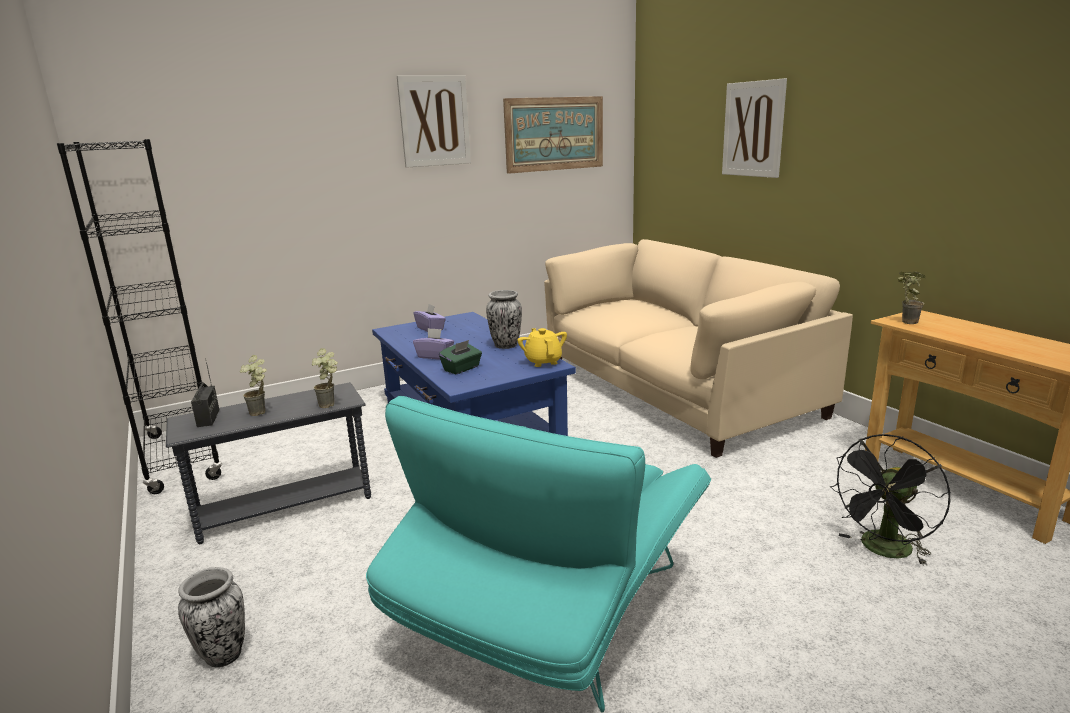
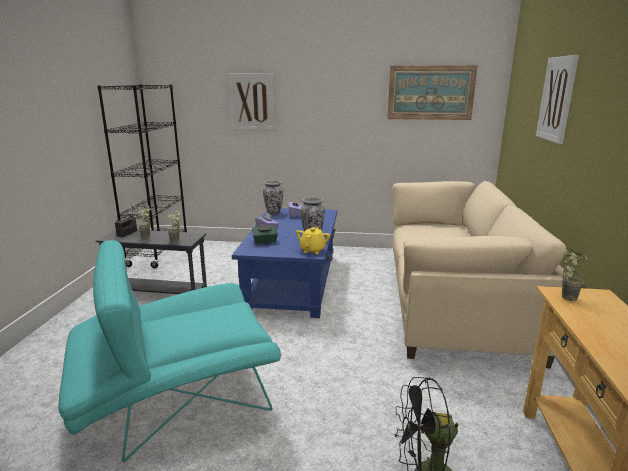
camera: 35 degrees right, 0 degrees up
(223, 655) = (53, 347): vase -> vase (274, 213)
(434, 121) = (337, 80): picture -> picture (252, 102)

